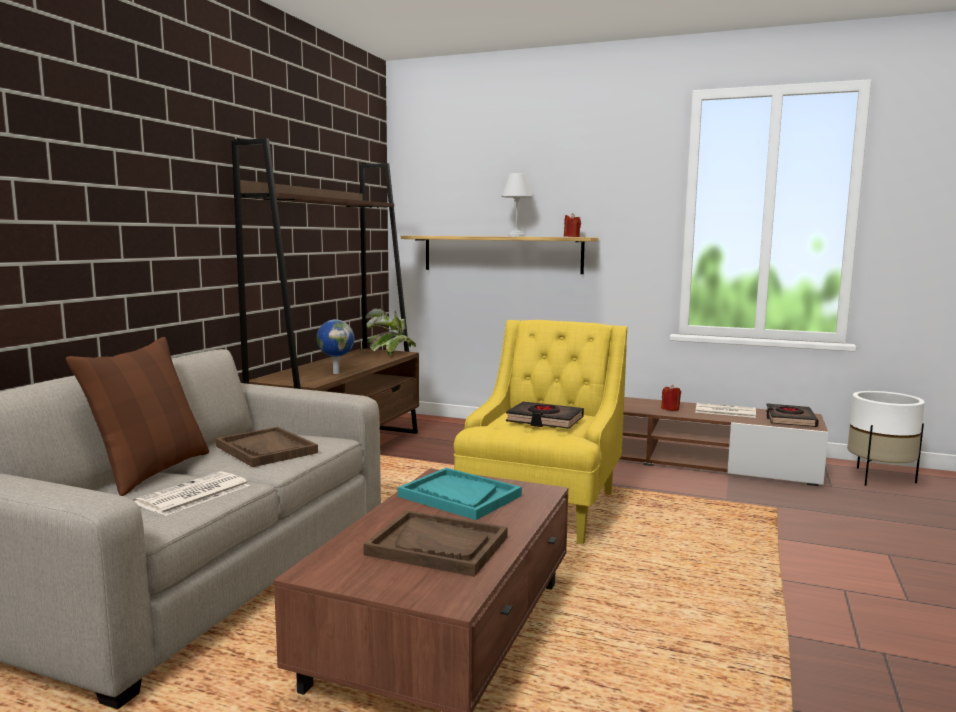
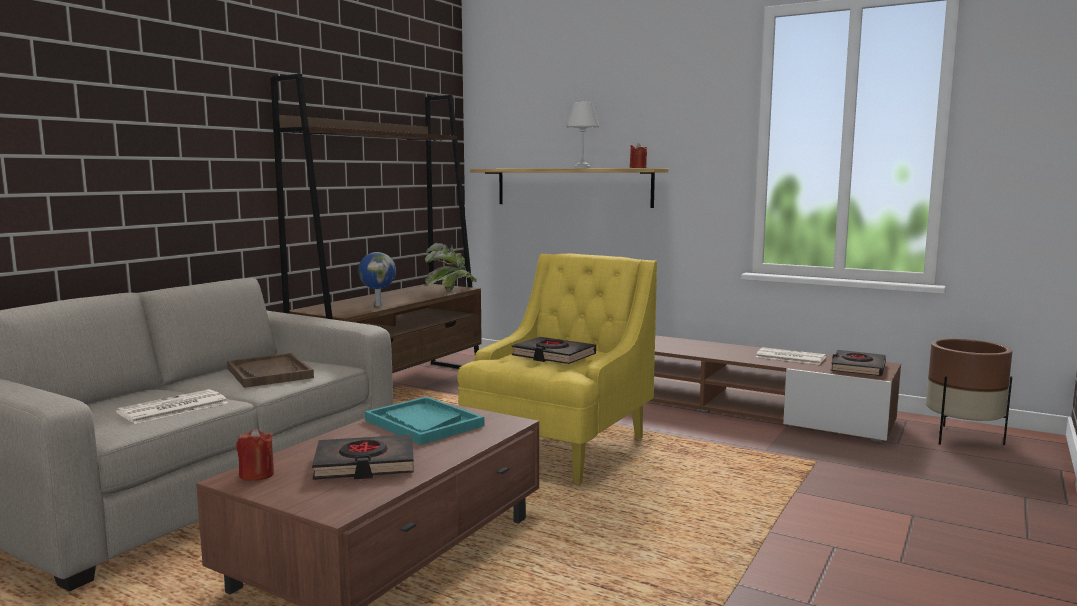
camera: 10 degrees right, 0 degrees up
(151, 471) = (156, 387): brown pillow -> none
(438, 546) = (365, 464): brown tray -> black book
(670, 409) = (730, 353): red candle -> red candle (256, 475)
(879, 478) = (962, 438): white planter -> brown planter

